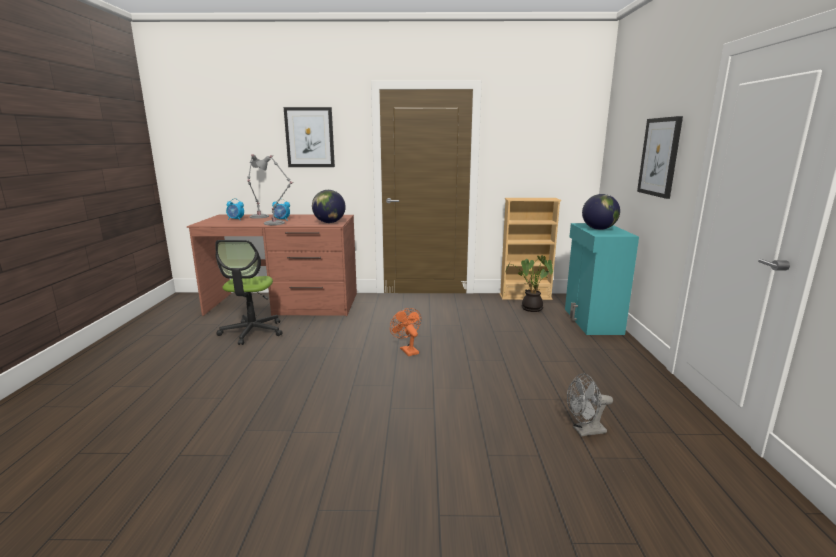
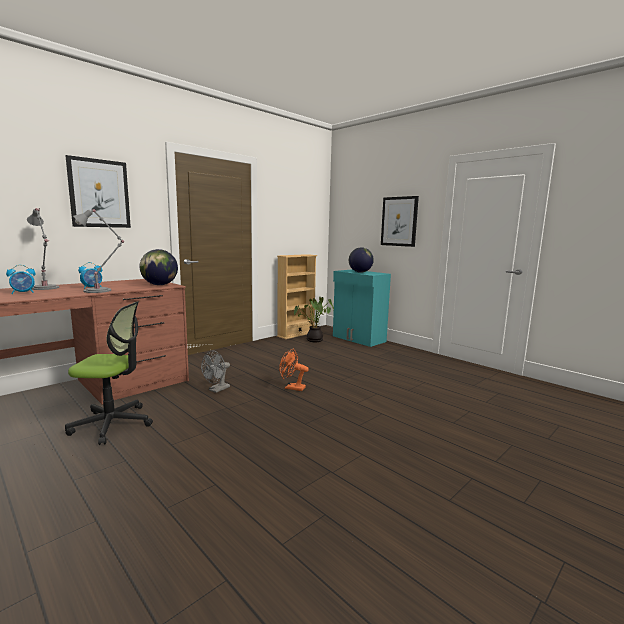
camera: 45 degrees left, 5 degrees down
(252, 332) = (112, 424): office chair -> office chair turned 45 degrees counterclockwise
(585, 431) = (461, 392): grey fan -> grey fan (217, 390)

